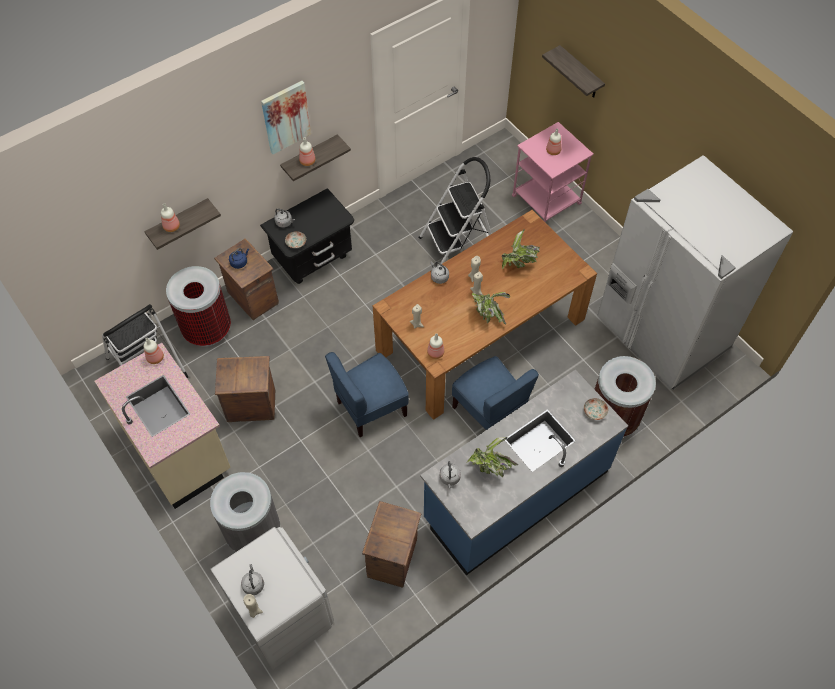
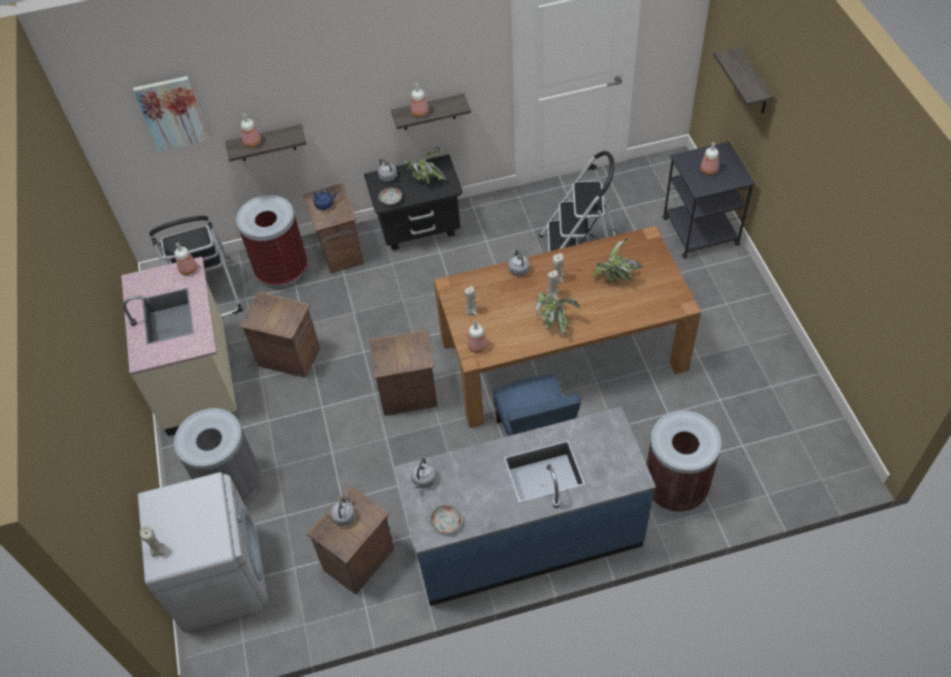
camera: 25 degrees right, 5 degrees down
(253, 584) = (170, 523): grey kettle -> grey kettle (344, 515)
(285, 117) = (399, 55): picture -> picture (172, 113)
(371, 408) = (409, 395): blue chair -> crate
(490, 466) = (474, 482): potted plant -> potted plant (425, 179)
(547, 201) = (700, 232): pink cart -> black cart
(594, 411) = (622, 459): plate -> plate (446, 522)
(662, 334) = (776, 412): white fridge -> none

